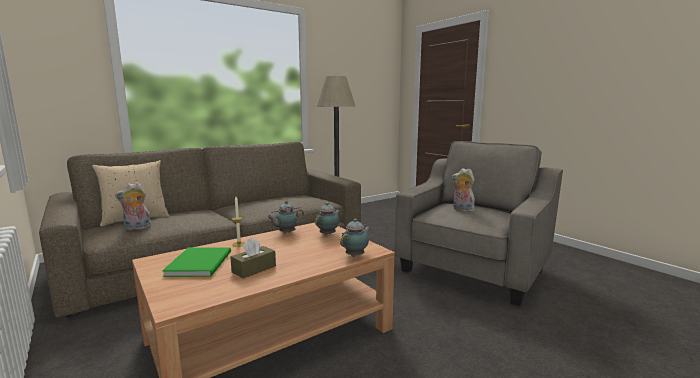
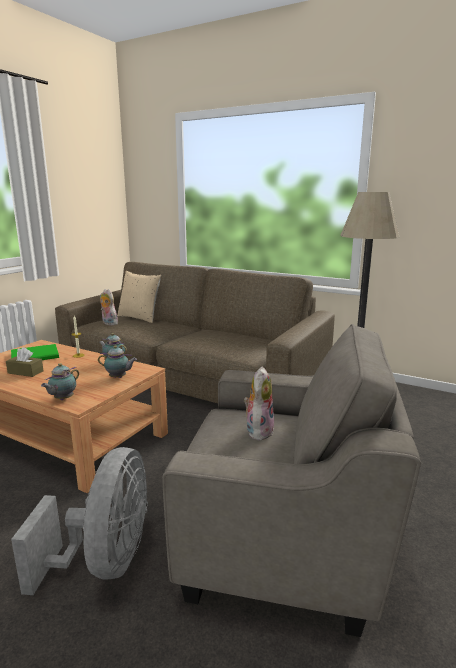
camera: 65 degrees right, 5 degrees up
(356, 255) = (63, 399): teapot -> teapot turned 105 degrees clockwise
(479, 328) = (106, 561): none -> grey fan

